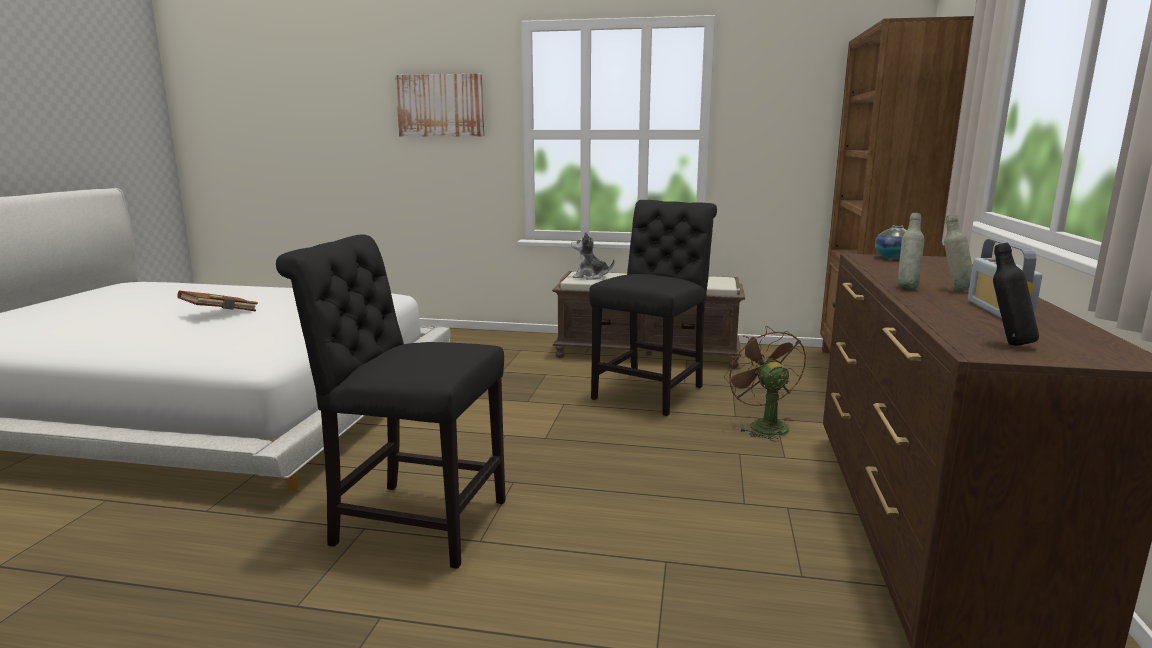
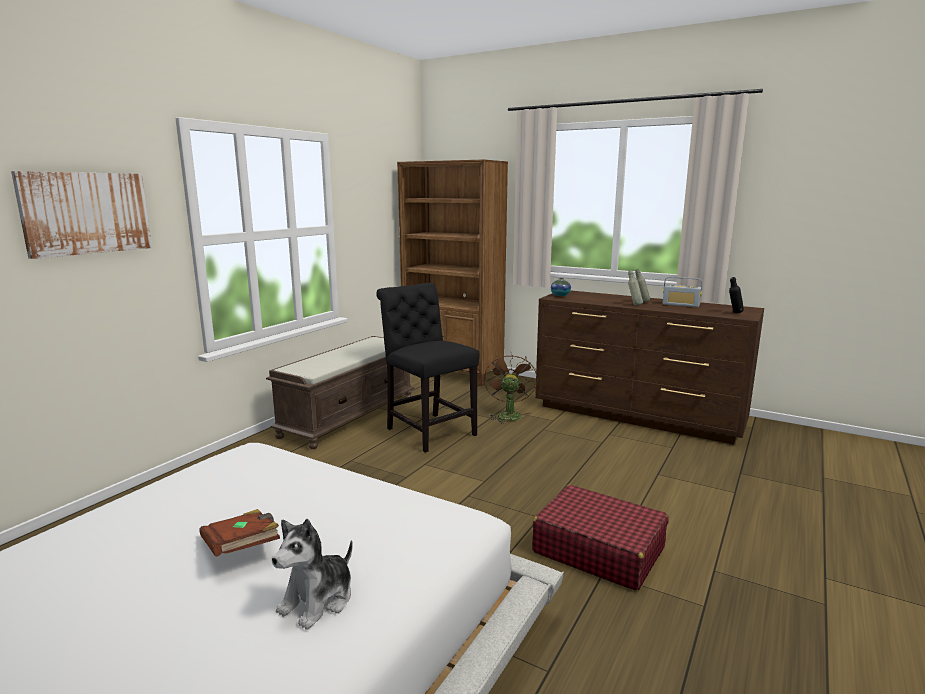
camera: 70 degrees left, 0 degrees up
(412, 521) = (598, 550): black chair -> red suitcase
(590, 277) = (309, 367): plush toy -> plush toy (318, 600)
(762, 425) = (508, 414): brown fan -> brown fan turned 90 degrees clockwise

